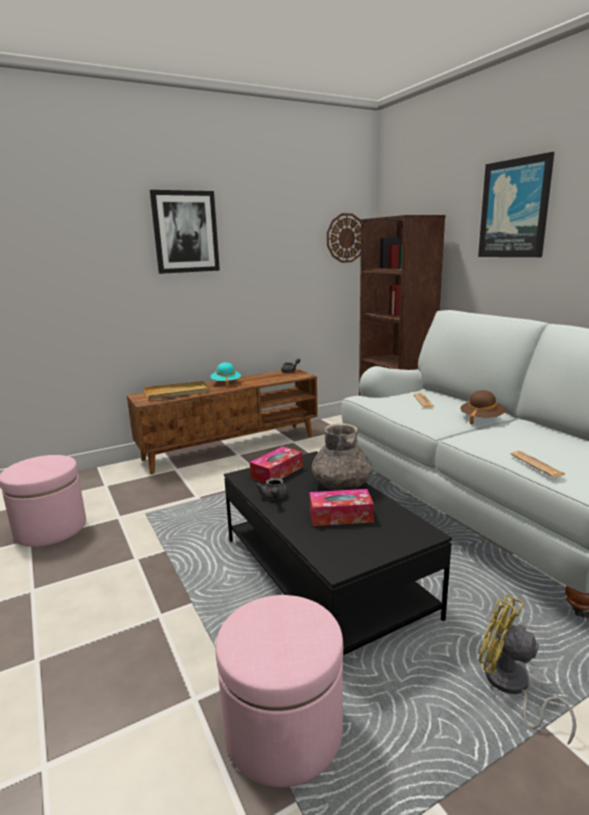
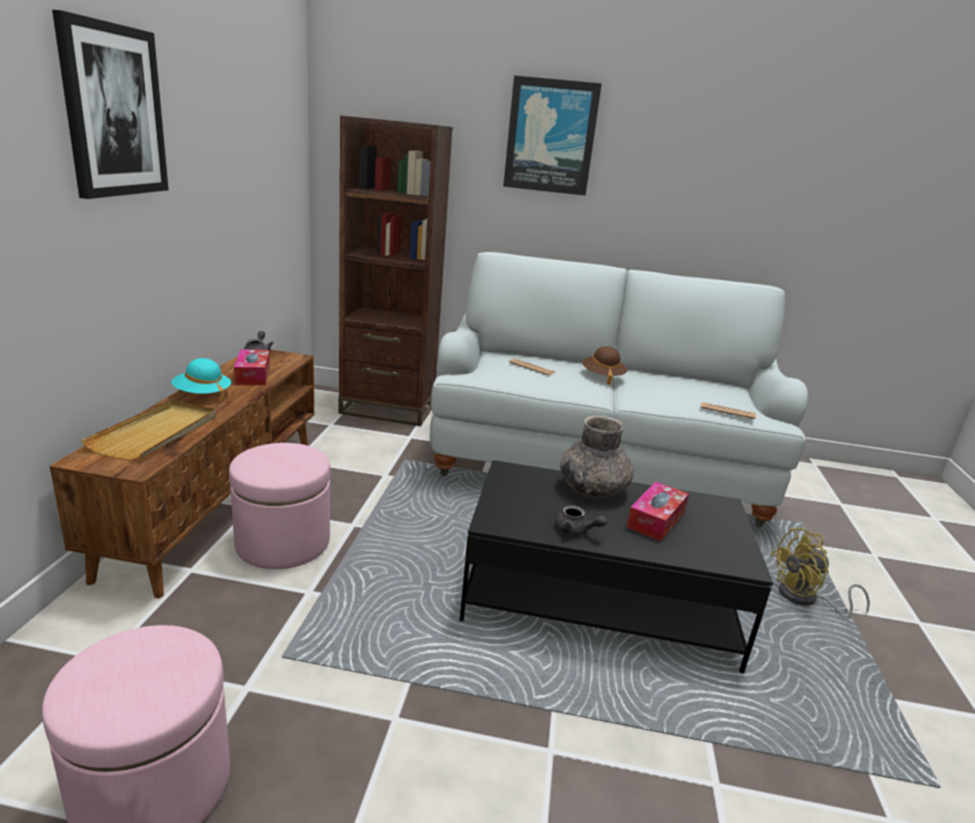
camera: 55 degrees left, 5 degrees up
(277, 472) = (514, 502): tissue box -> tissue box (253, 375)
(283, 729) = (790, 740): pink ottoman -> pink ottoman (283, 542)
(346, 238) = (287, 136): wall clock -> none

